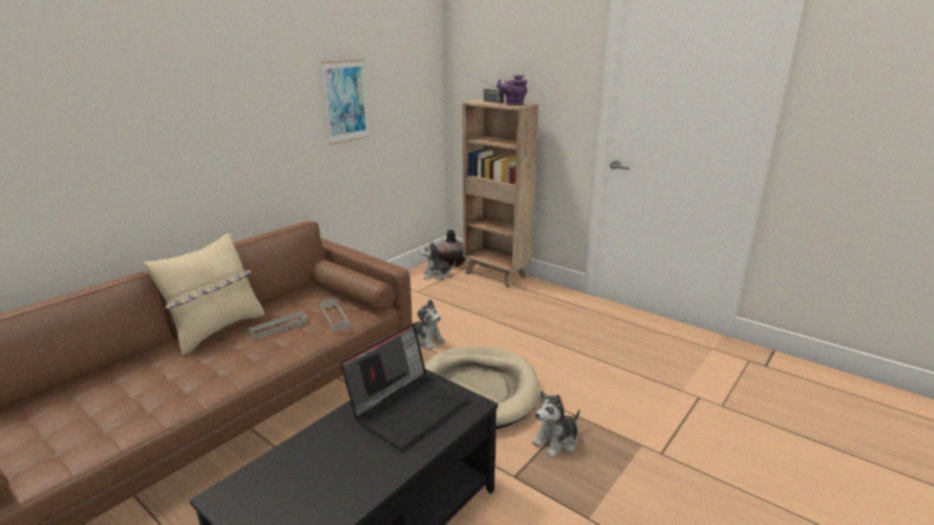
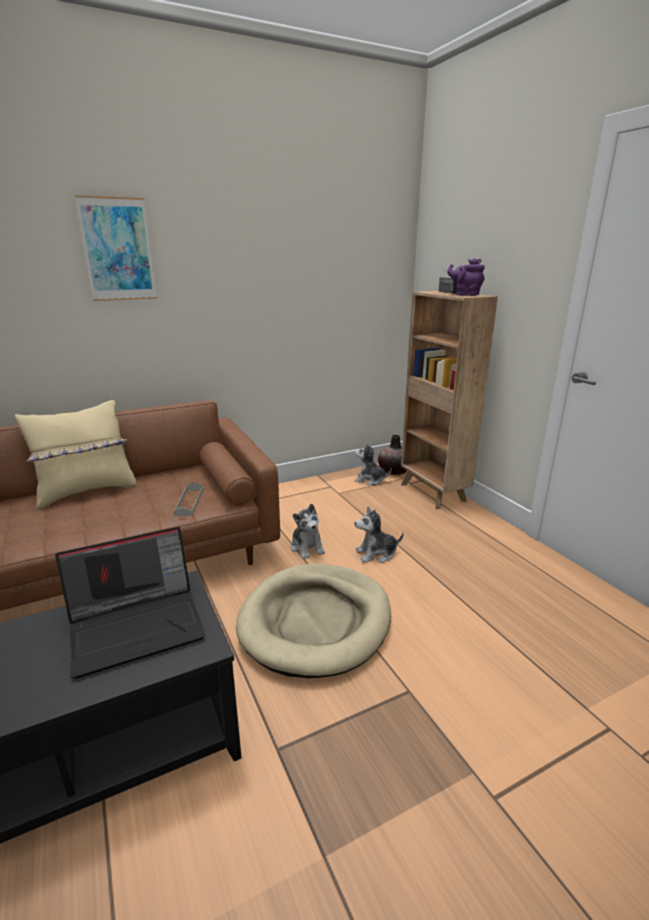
camera: 25 degrees right, 0 degrees up
(278, 327) = (134, 500): grey tray -> none
(345, 101) = (279, 283): picture -> picture (118, 250)
(556, 441) = (360, 721): plush toy -> plush toy (376, 554)

